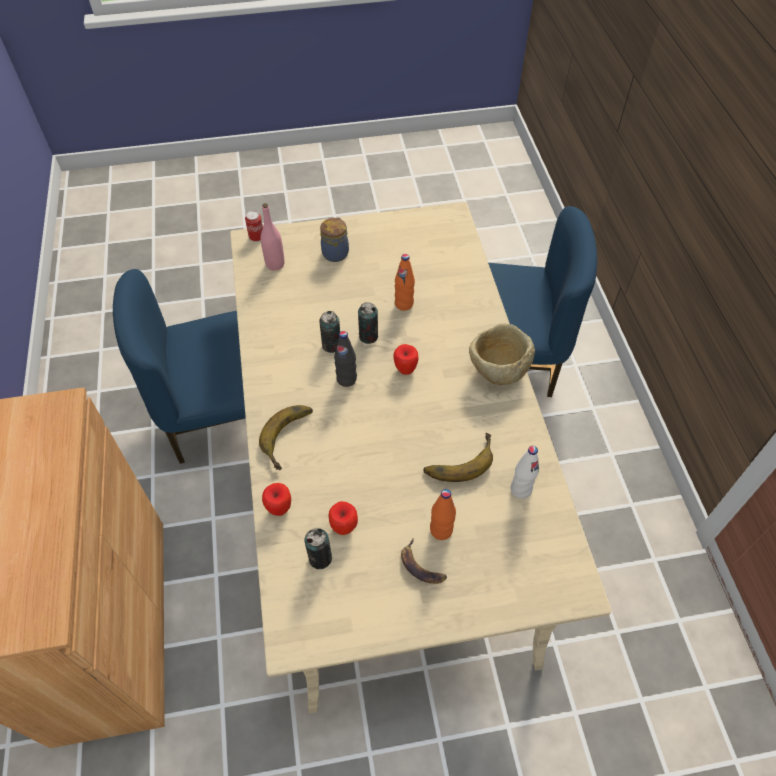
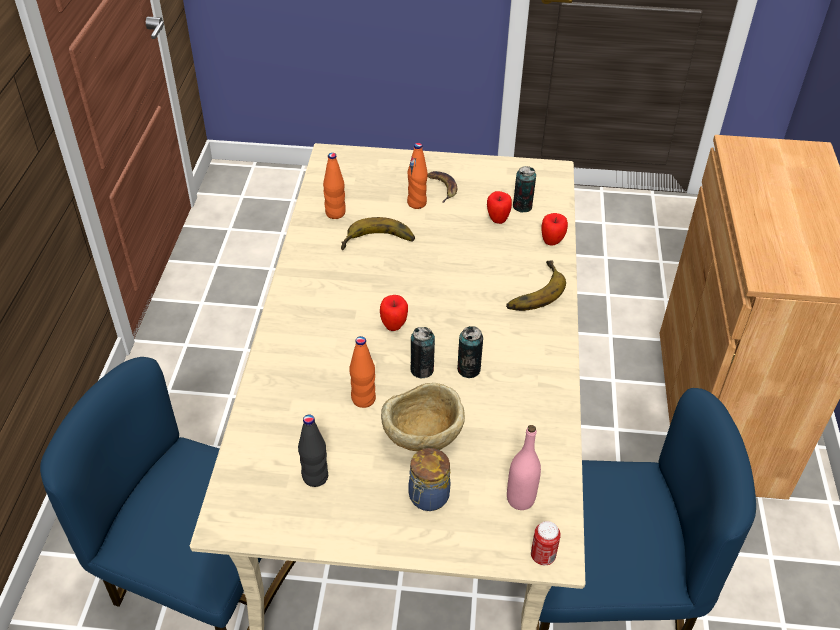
camera: 165 degrees left, 10 degrees down
(346, 379) = (461, 330): black bottle -> black bottle (315, 477)
(497, 371) = (296, 304): beige bowl -> beige bowl (422, 440)
(520, 489) = (335, 213): white bottle -> orange bottle

